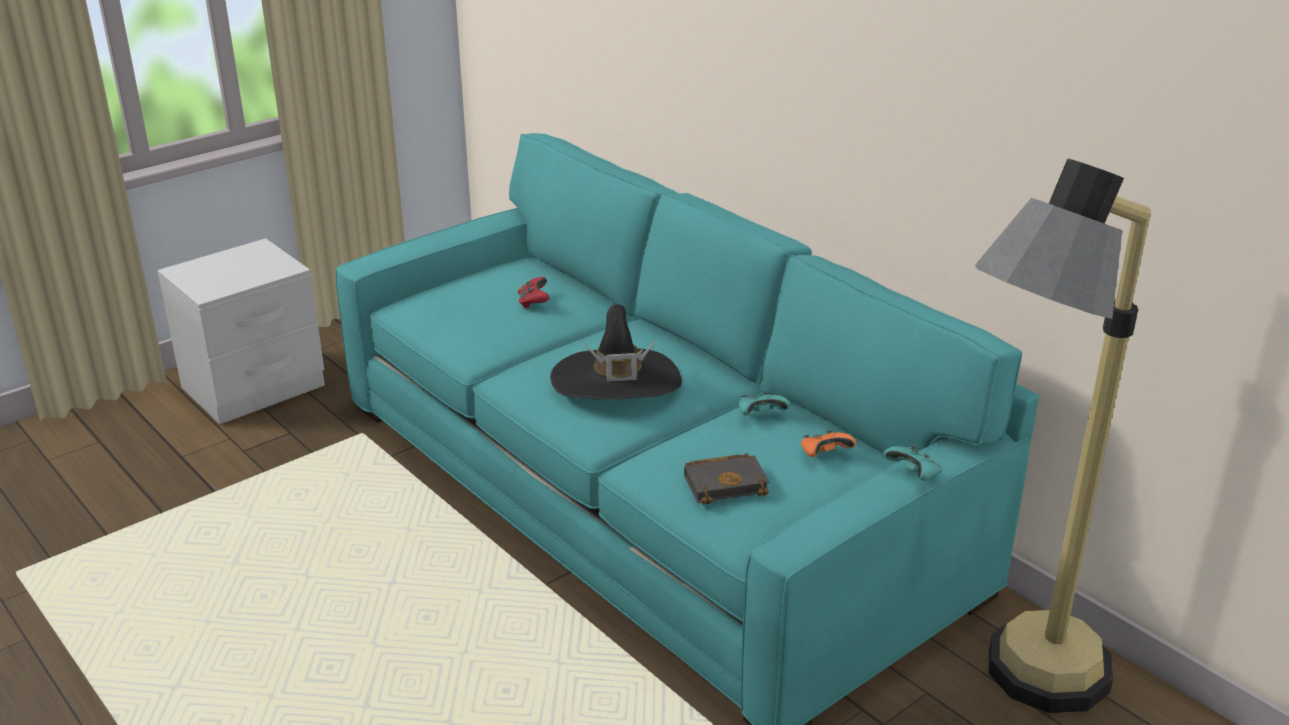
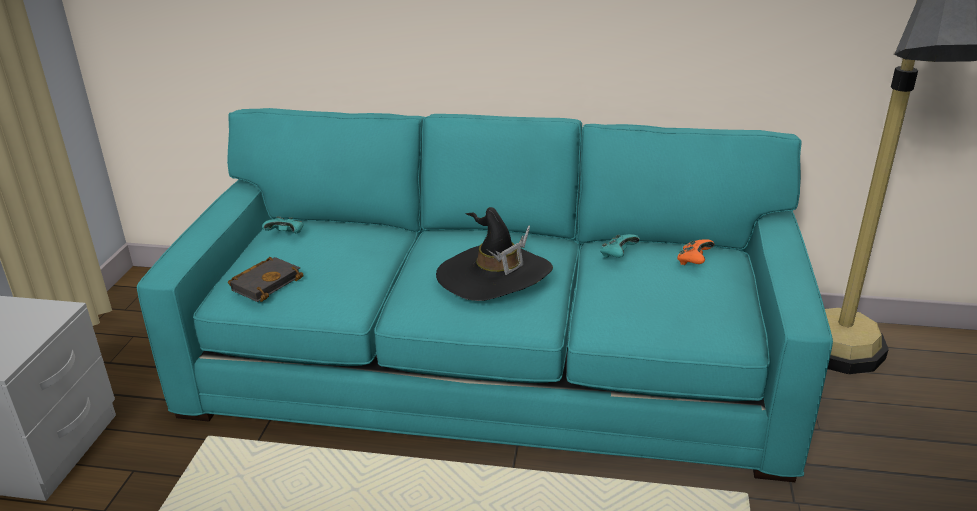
camera: 40 degrees left, 0 degrees up
(533, 302) = (340, 248): red game controller -> none
(727, 483) = (673, 306): black book -> black book (266, 282)
(914, 475) = (787, 243): turquoise game controller -> turquoise game controller (286, 234)

